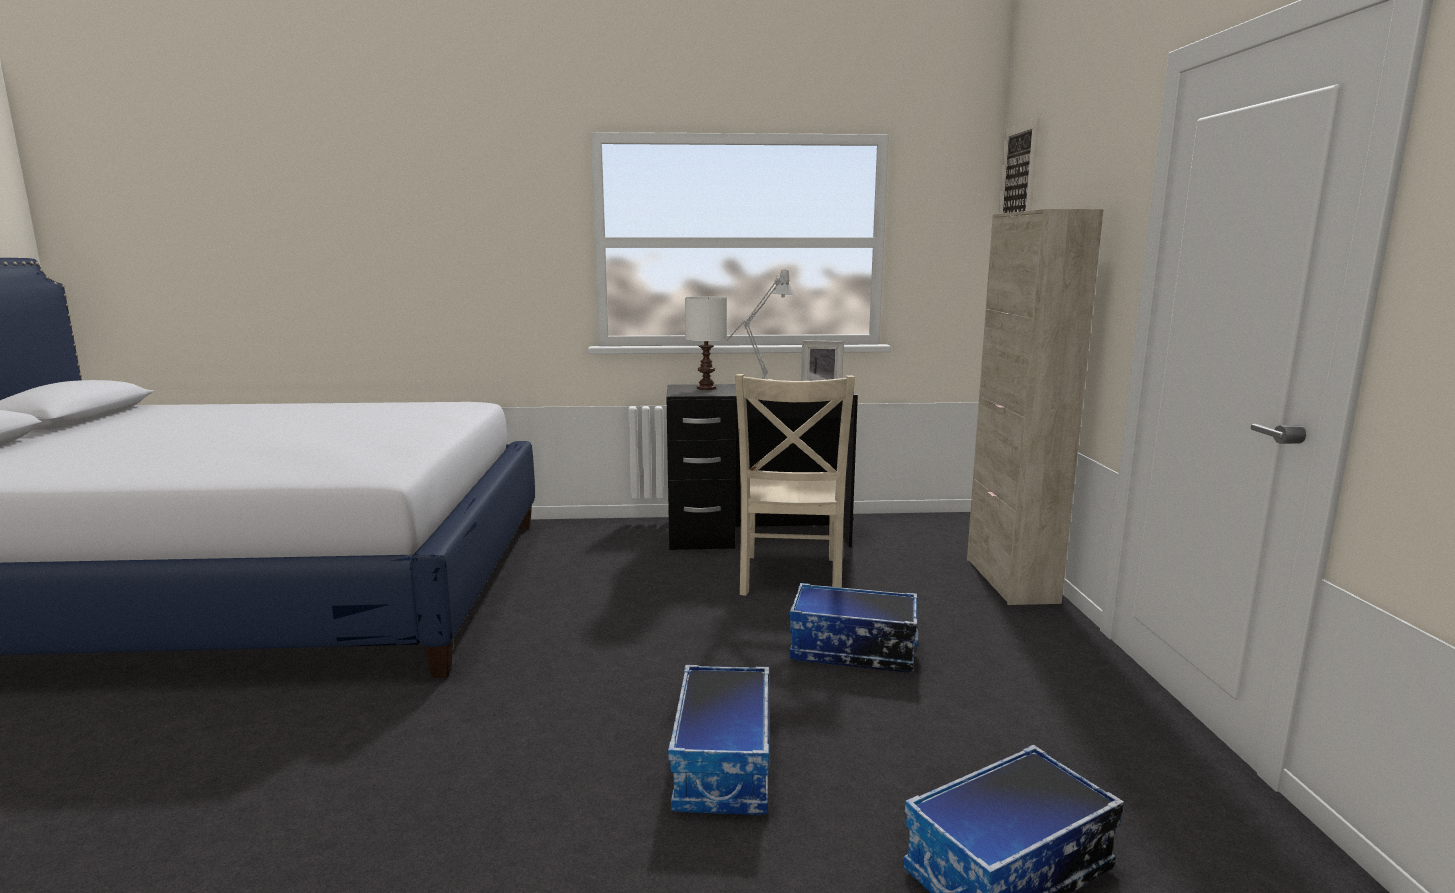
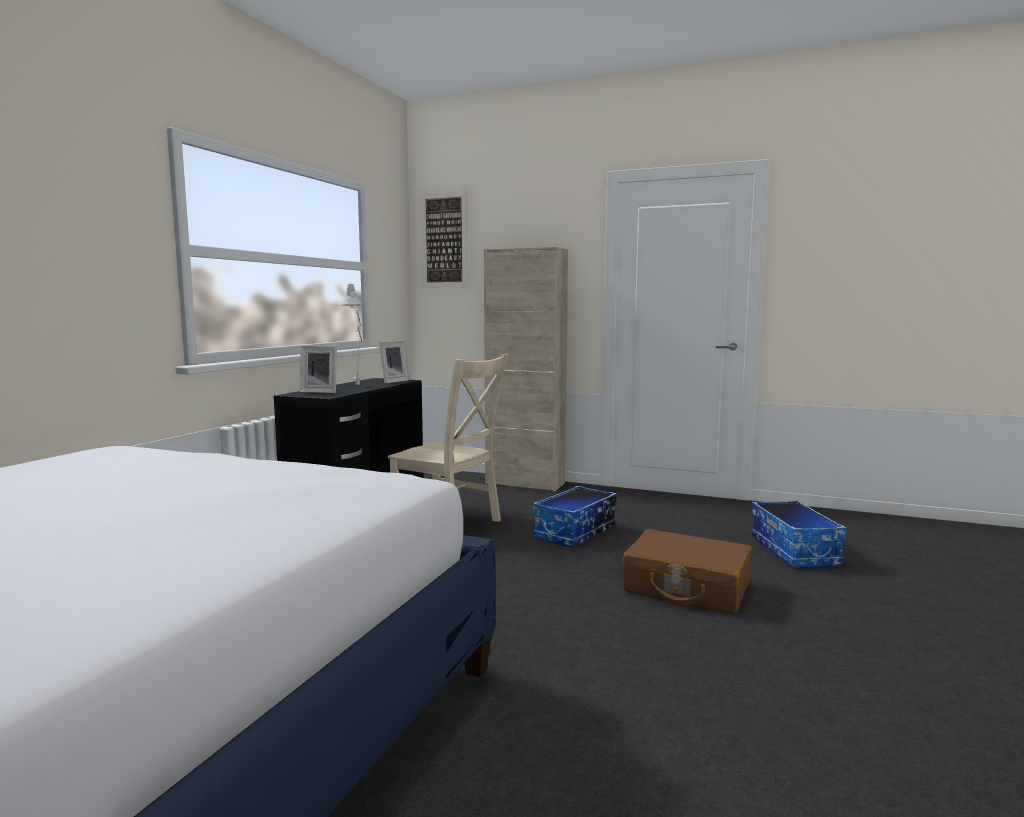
camera: 65 degrees left, 5 degrees down
(707, 388) = (320, 392): white table lamp -> picture frame
(725, 765) = (686, 587): storage box -> brown suitcase

